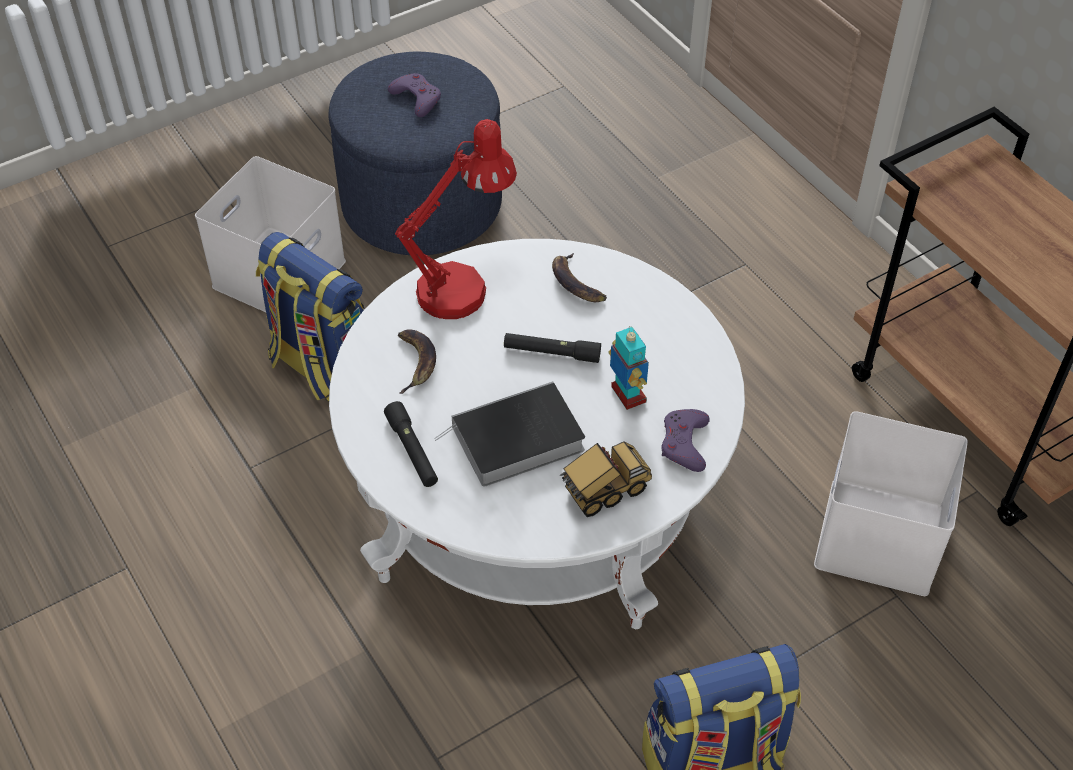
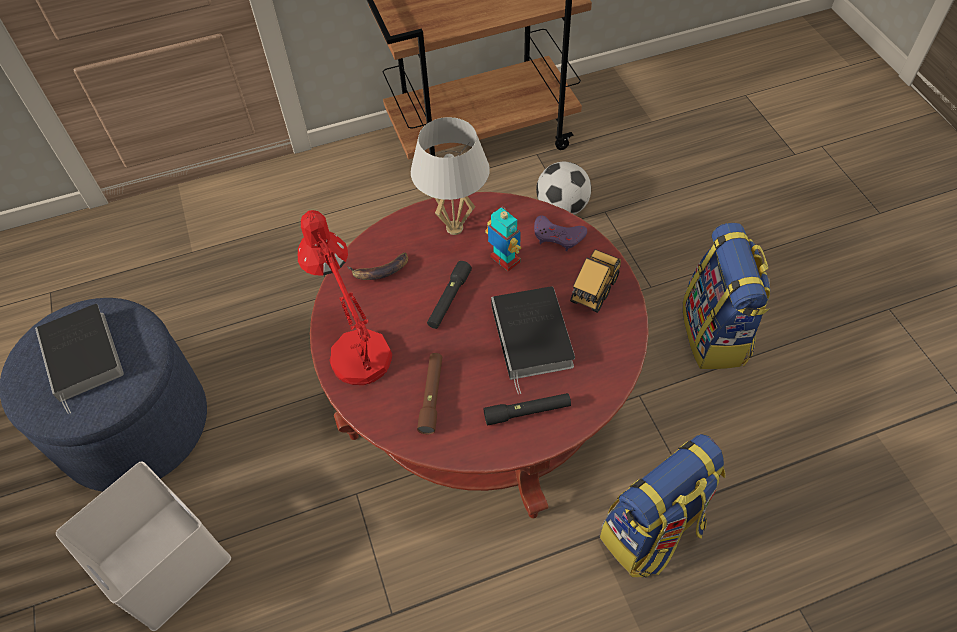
camera: 75 degrees left, 5 degrees up
(323, 368) = (298, 535): backpack -> backpack (652, 532)
(416, 98) = (84, 357): purple game controller -> book
(416, 362) = (432, 396): banana -> brown flashlight
(536, 497) = (481, 393): white coffee table -> red coffee table
(603, 492) = (593, 291): toy truck -> toy truck turned 45 degrees clockwise
(627, 395) = (504, 260): toy robot -> toy robot turned 60 degrees clockwise
(663, 337) = (454, 228): none -> white table lamp
(881, 539) = (562, 207): white storage box -> football

